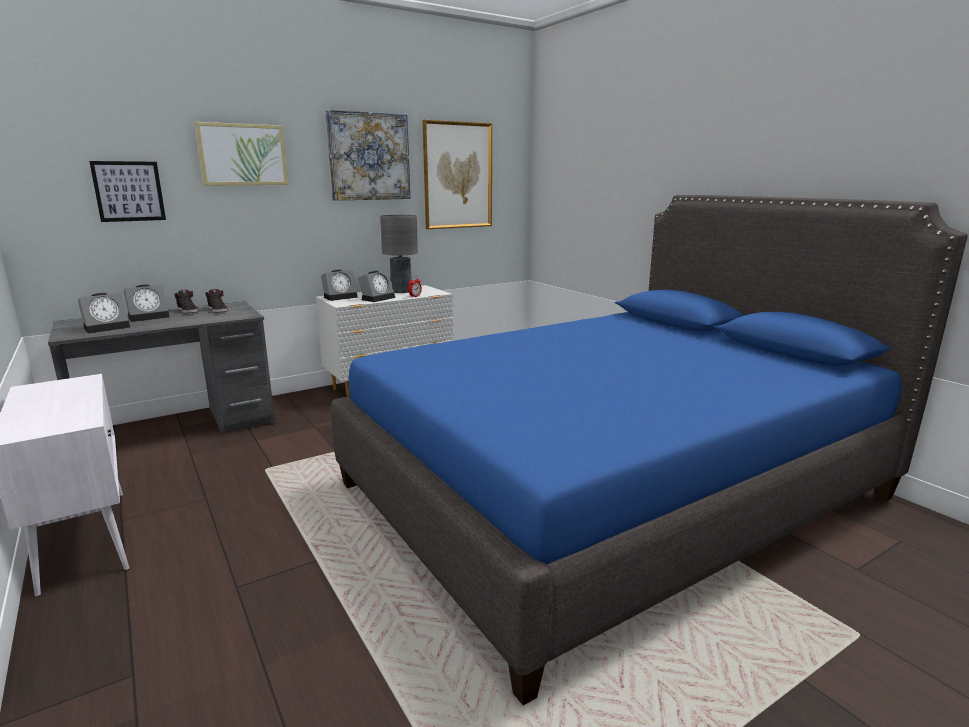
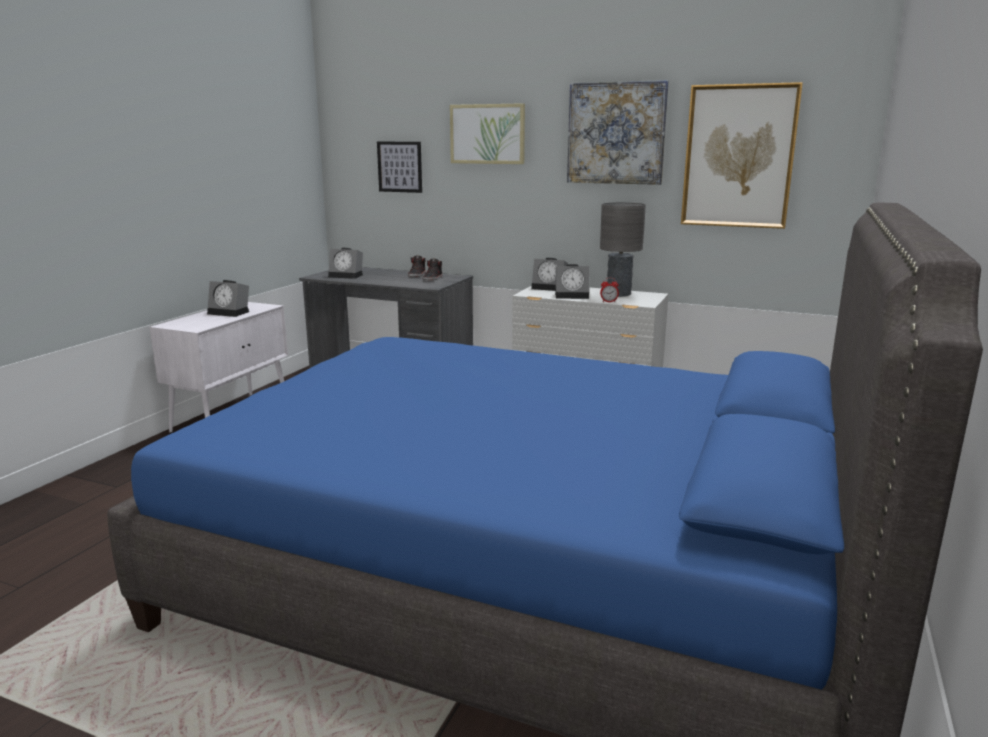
camera: 55 degrees right, 0 degrees up
(150, 316) = (387, 274): alarm clock -> alarm clock (230, 312)

